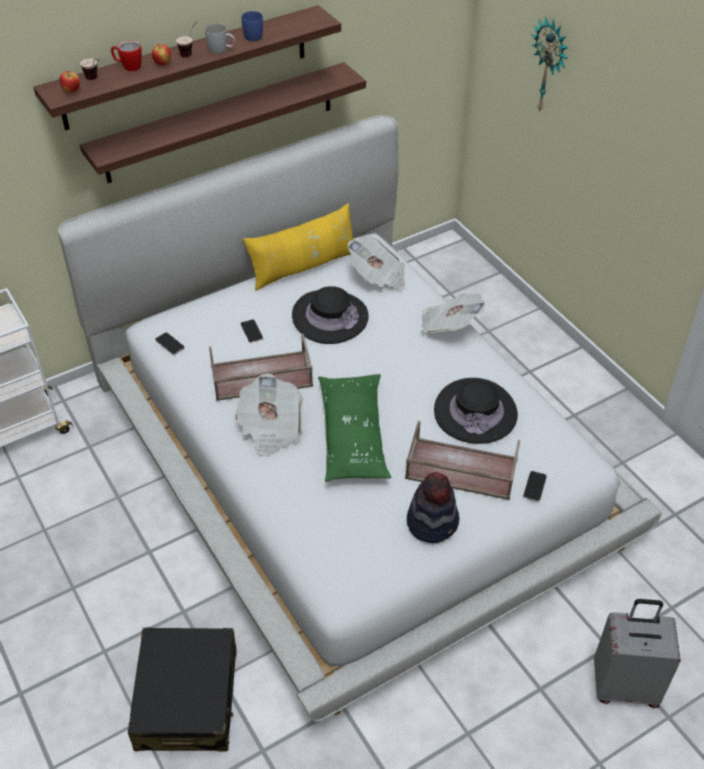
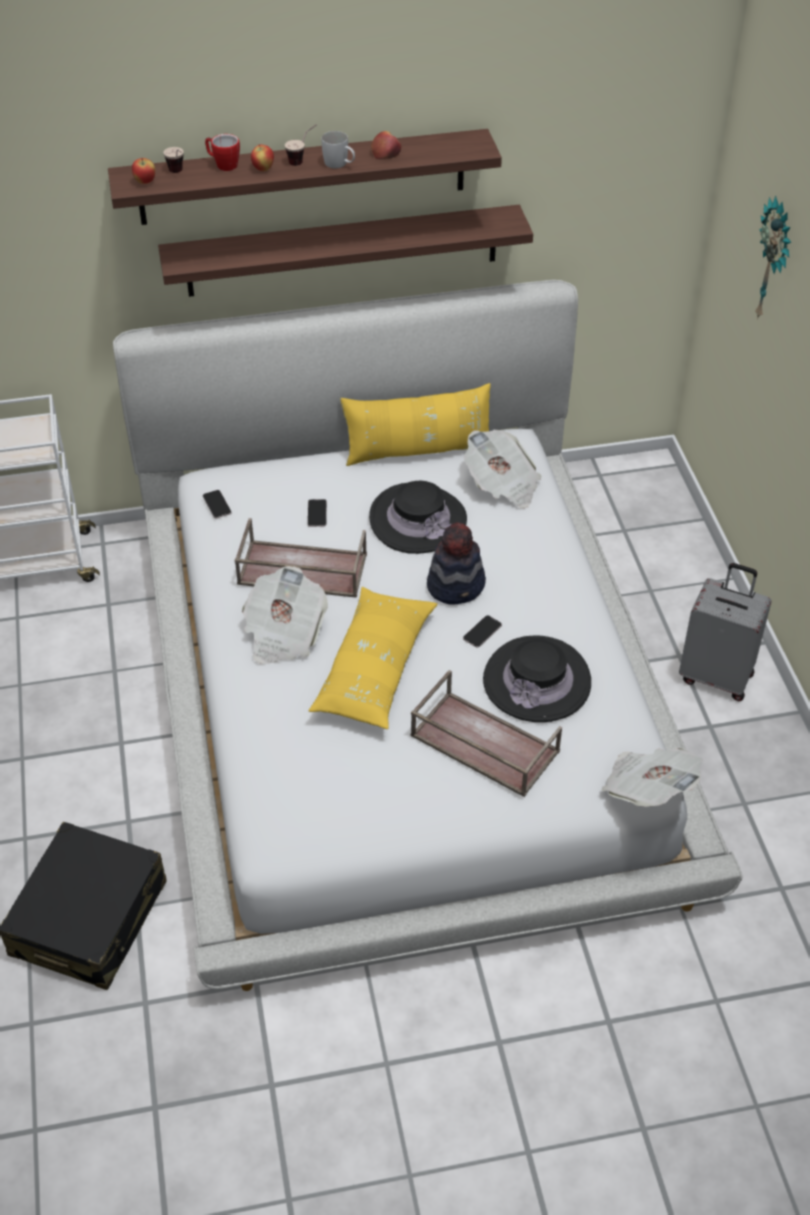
camera: 20 degrees right, 0 degrees up
(252, 35) = (386, 152): blue mug -> apple
(353, 436) = (374, 669): green pillow -> yellow pillow
(433, 522) = (418, 795): hat -> hat (456, 585)
(449, 325) = (559, 566): newspaper -> newspaper (648, 789)
(534, 486) = (565, 790): phone -> phone (482, 632)
(624, 685) = (606, 1073): grey suitcase -> grey suitcase (716, 676)

